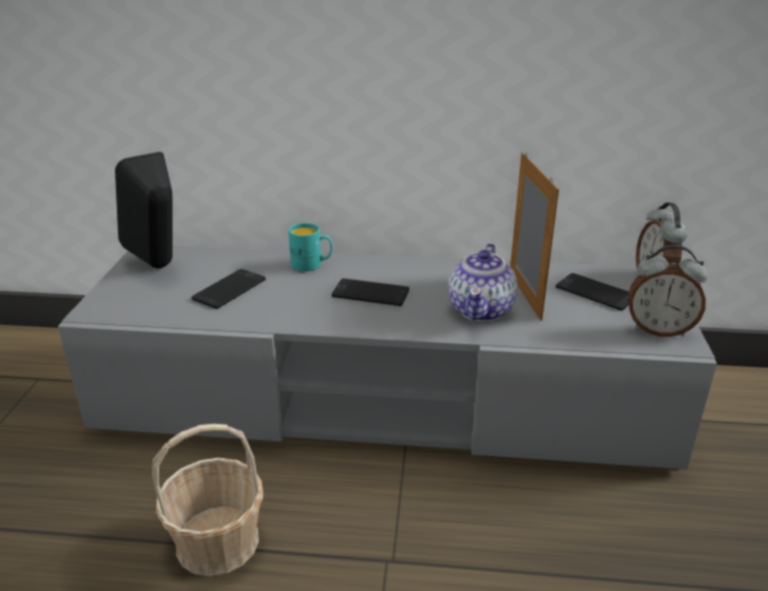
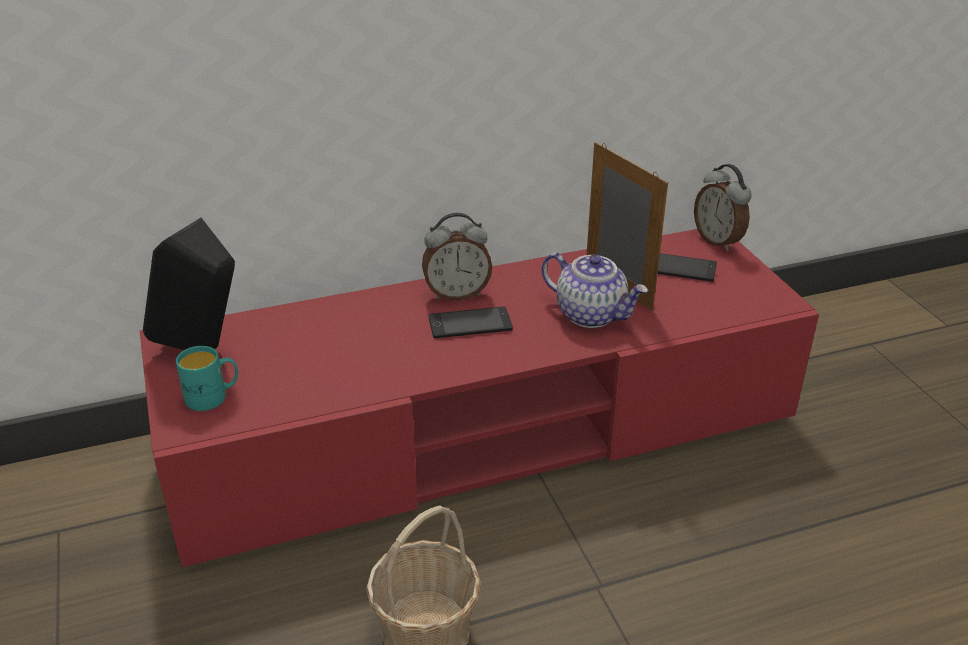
camera: 25 degrees left, 5 degrees up
(229, 289) = (315, 359): phone -> none
(312, 265) = (379, 306): turquoise mug -> turquoise mug (213, 397)
(384, 399) = (484, 431): grey tv stand -> red tv stand
(481, 310) = (591, 314): teapot -> teapot turned 45 degrees counterclockwise
(658, 330) = (755, 293): alarm clock -> alarm clock (457, 294)

